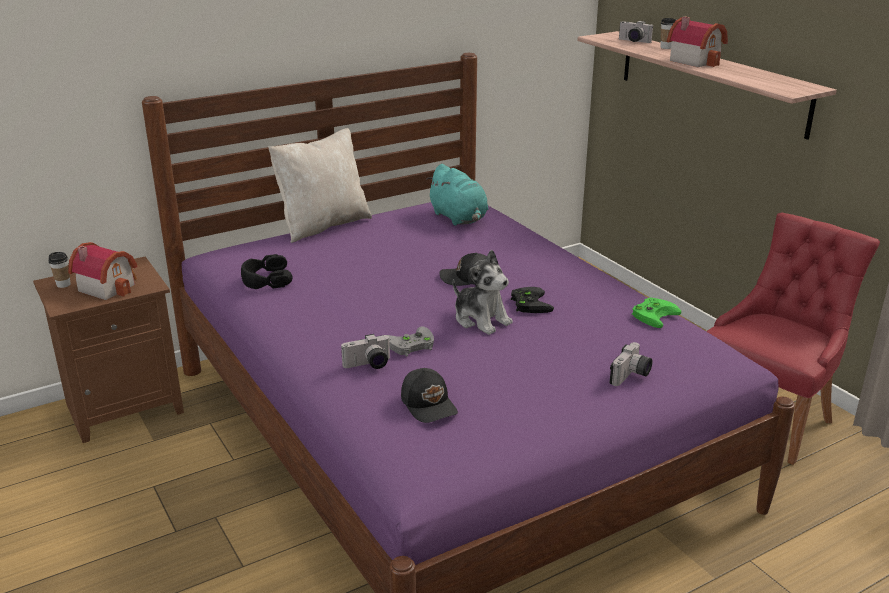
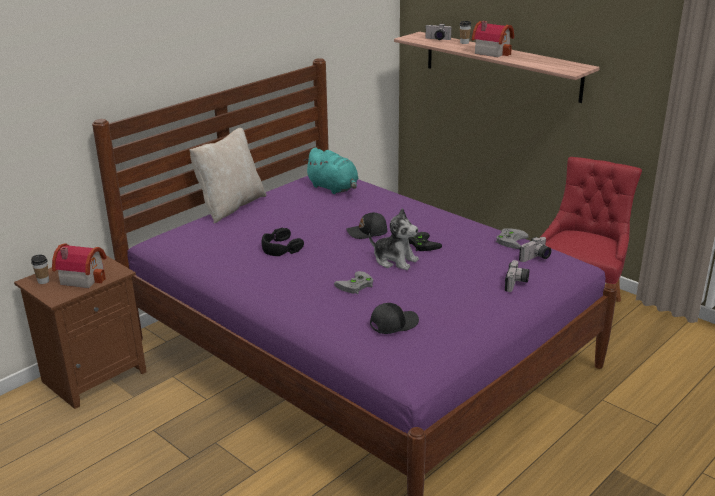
camera: 15 degrees left, 0 degrees up
(266, 279) = (215, 254): black headphones -> black headphones (280, 248)
(368, 365) = (334, 304): camera -> camera (536, 258)
(429, 404) = (393, 324): black cap -> black cap turned 75 degrees counterclockwise
(654, 314) = (510, 240): green game controller -> grey game controller

